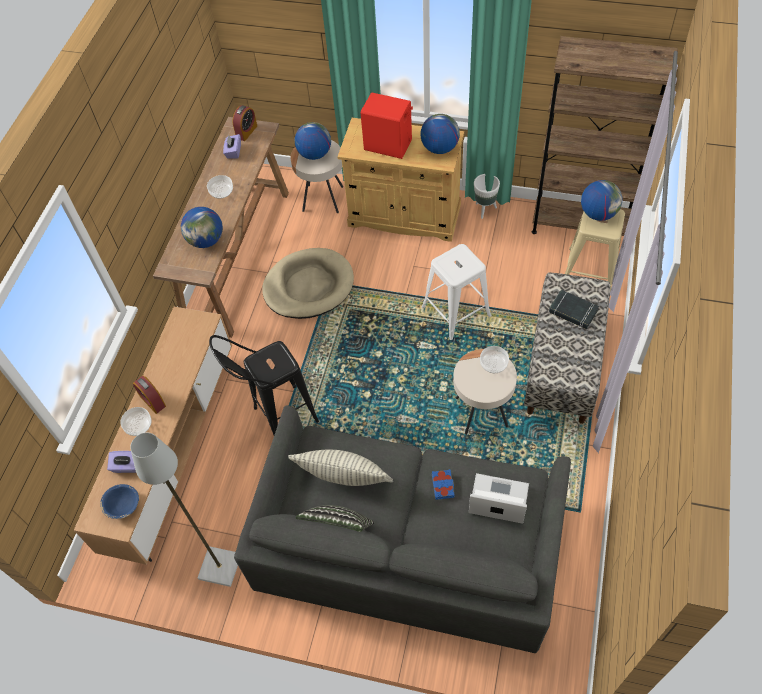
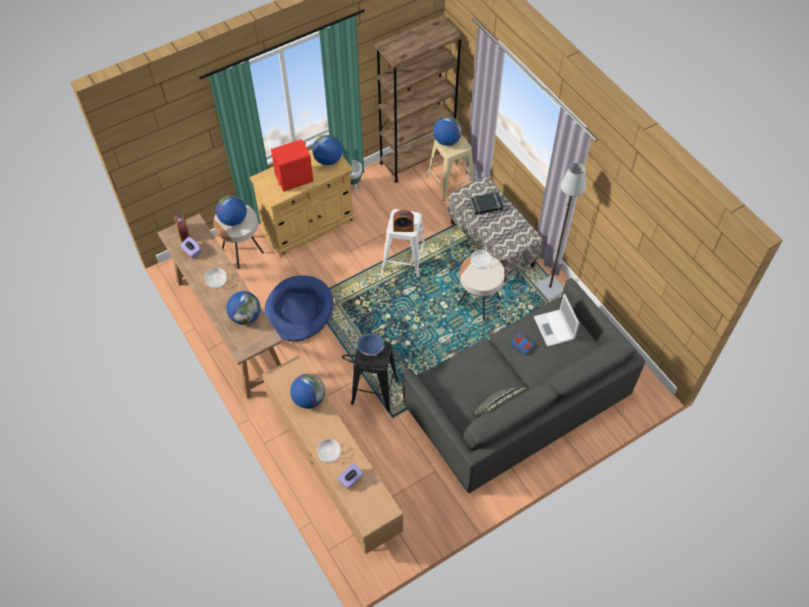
camera: 50 degrees left, 0 degrees up
(123, 505) = (376, 499): blue bowl -> blue bowl (371, 348)
(152, 401) = (320, 434): alarm clock -> alarm clock (403, 228)
(182, 361) = (309, 399): none -> globe
(219, 567) = (436, 501): grey floor lamp -> grey floor lamp (549, 289)
(308, 286) = (298, 310): beige dog bed -> blue dog bed
(343, 478) = (470, 384): pillow -> none
(497, 499) = (554, 328): laptop -> laptop turned 75 degrees counterclockwise

